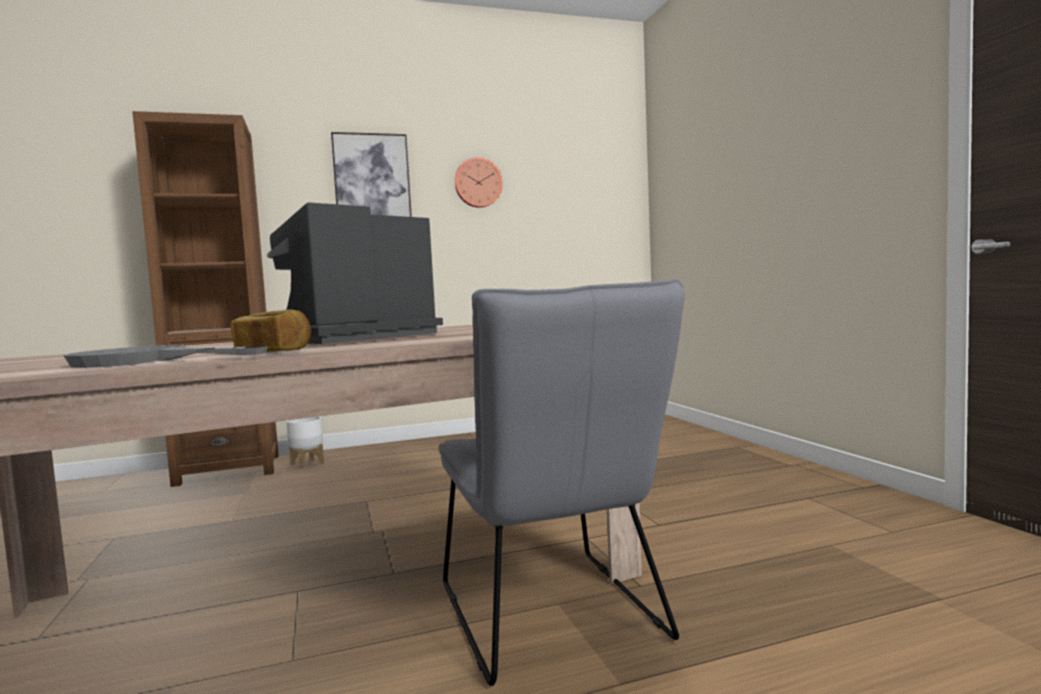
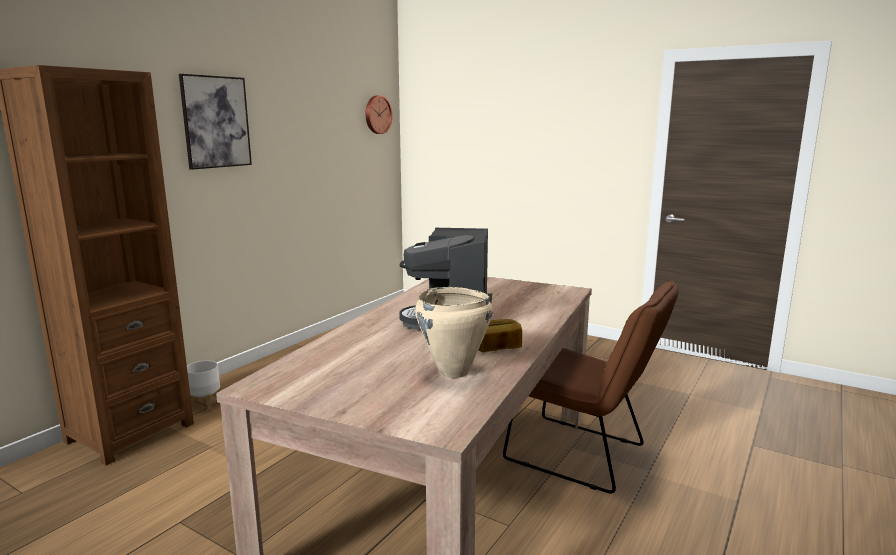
camera: 40 degrees left, 10 degrees up
(146, 361) = (453, 372): grey frying pan -> beige cooking pot
(477, 183) = (296, 124): wall clock -> wall clock (377, 114)
(555, 620) = (584, 456): grey chair -> brown chair

